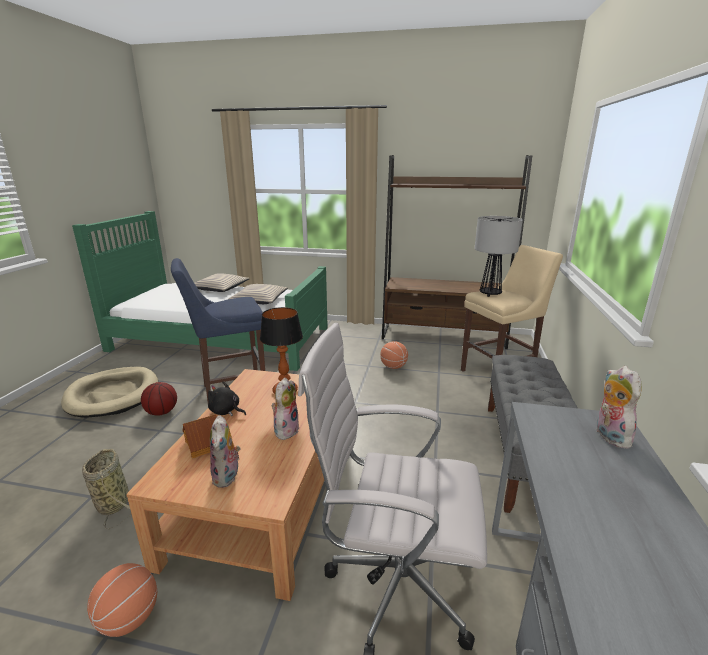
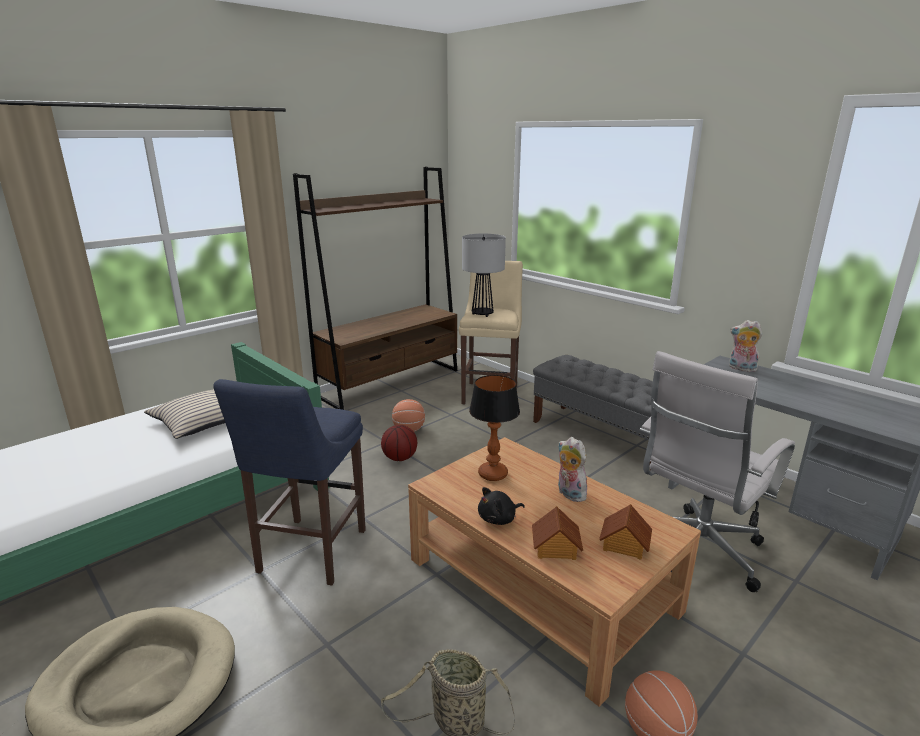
camera: 55 degrees left, 0 degrees up
(162, 412) = (278, 633): basketball -> basketball (400, 458)
(220, 288) = (78, 436): beige pillow -> none
(227, 477) = (624, 544): plush toy -> toy house

